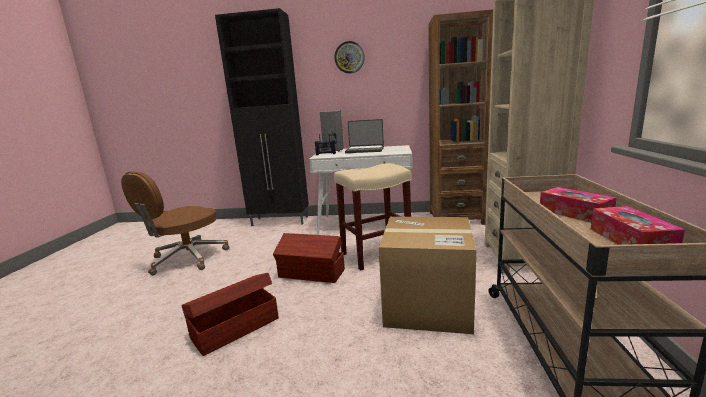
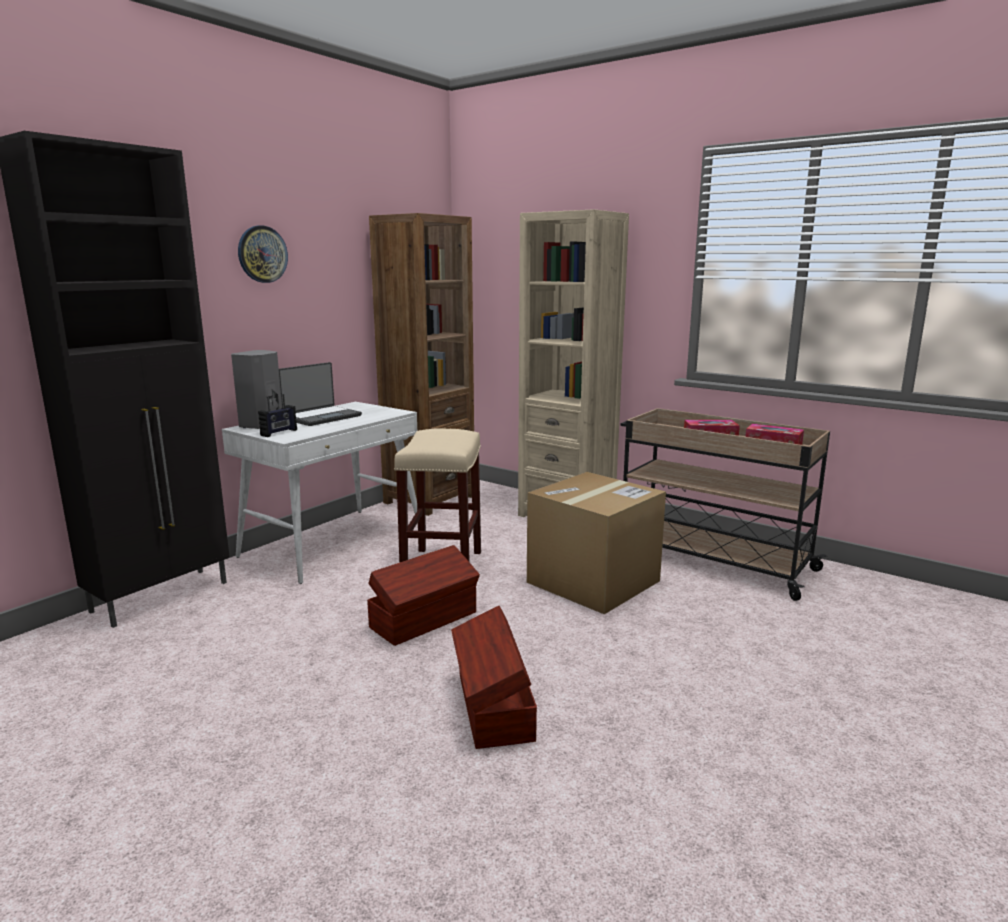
camera: 60 degrees left, 0 degrees up
(186, 259) = (138, 726): brown office chair -> none

